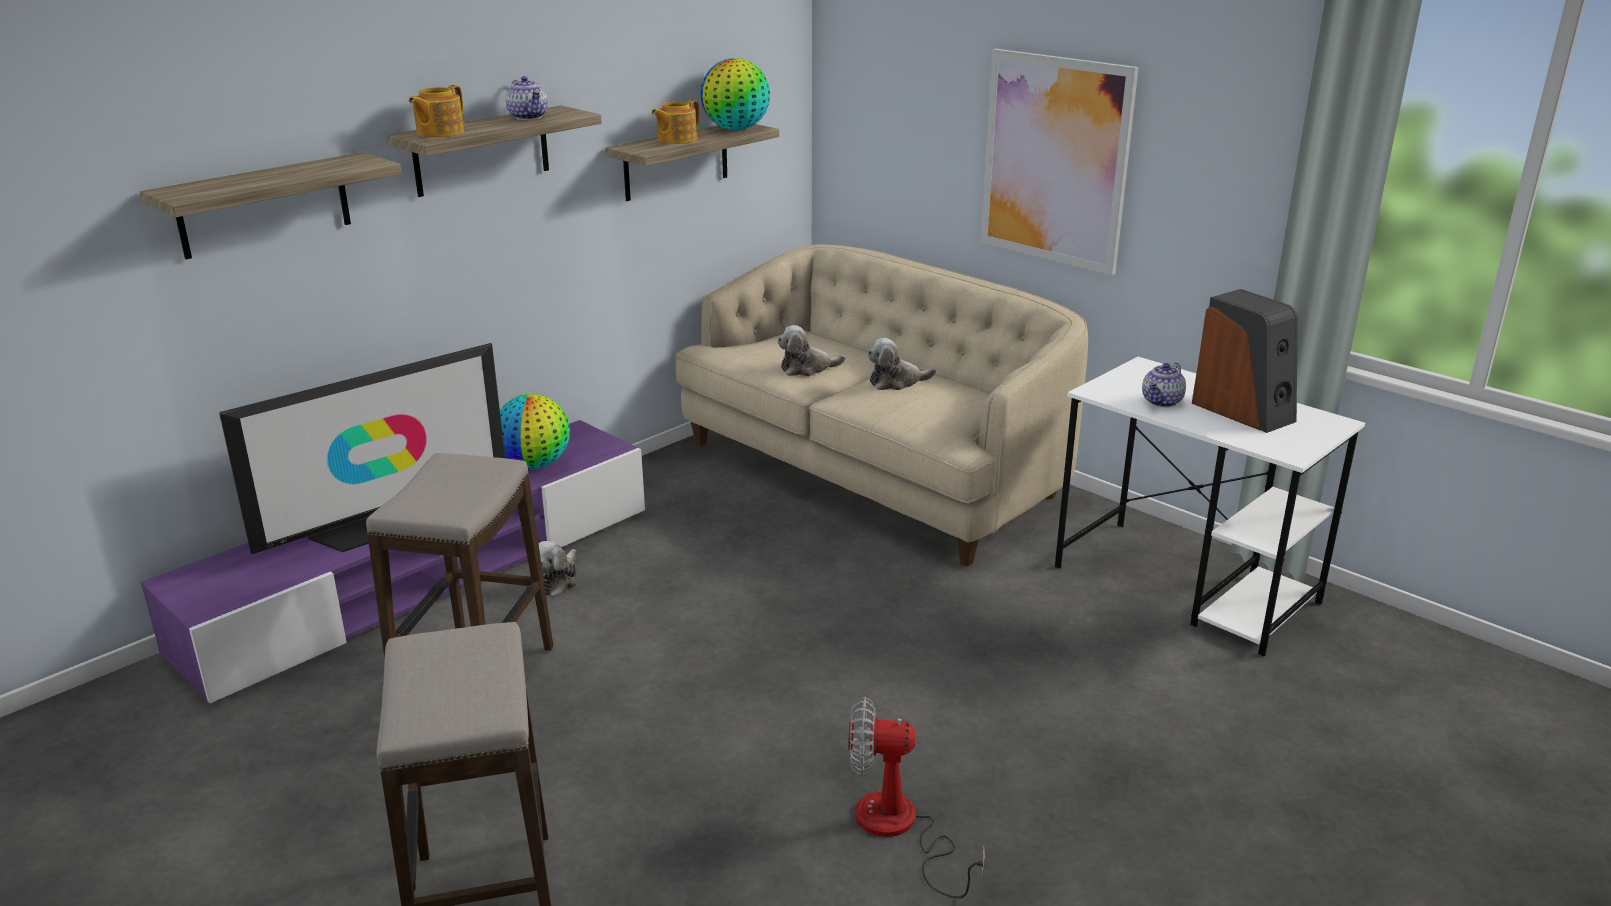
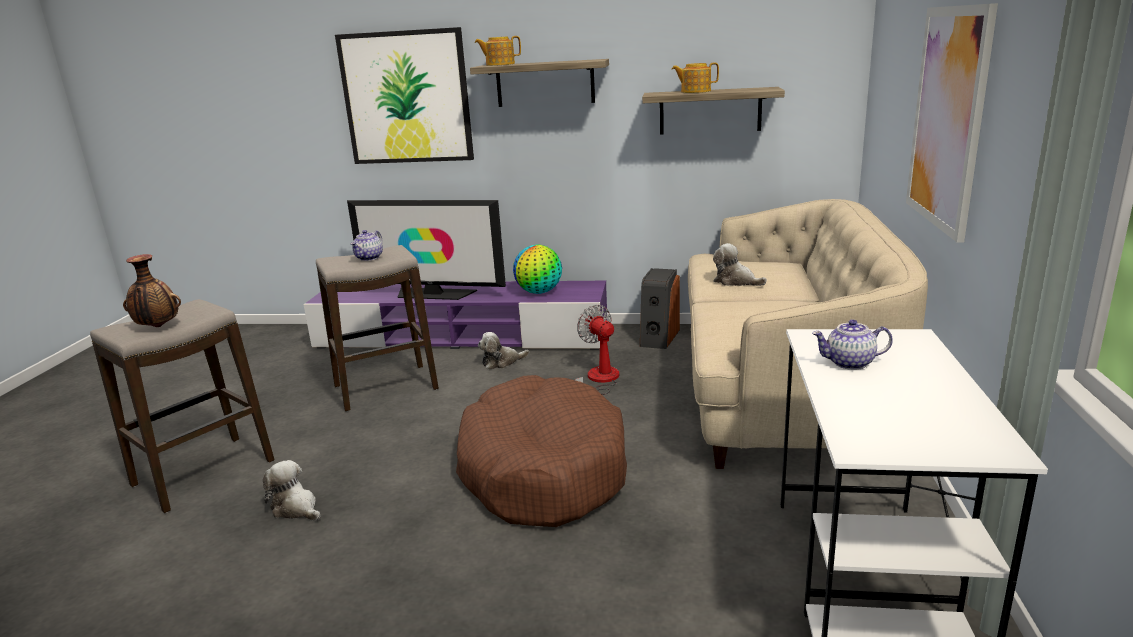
camera: 55 degrees right, 5 degrees down
(264, 205) = (406, 98): shelf -> picture
(481, 688) = (158, 327): none -> vase
(529, 117) = (566, 61): teapot -> teapot (369, 258)
(736, 129) = (753, 89): globe -> none
(848, 651) = (542, 470): none -> brown dog bed
(896, 382) = (771, 305): plush toy -> plush toy (296, 508)
(899, 829) = (361, 572): fan -> fan (599, 381)
(1243, 411) = (913, 400): speaker -> speaker (659, 337)

